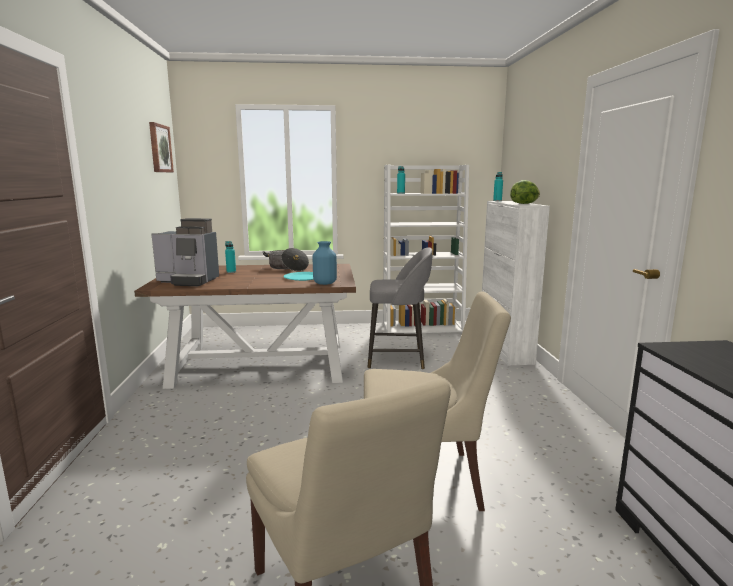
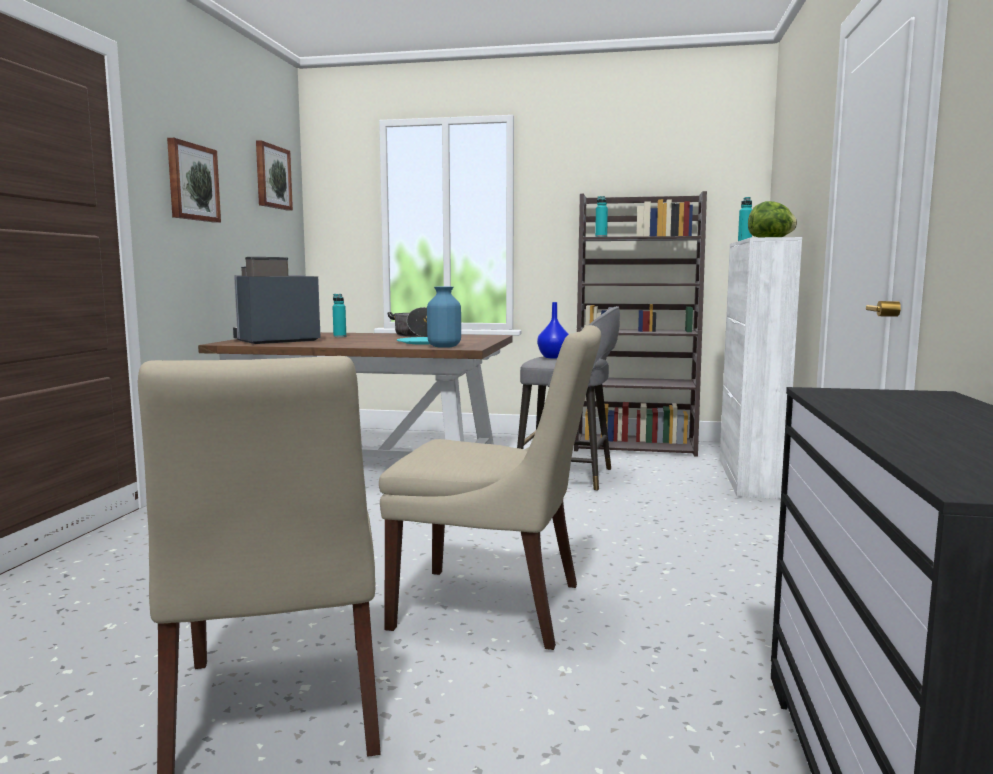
camera: 15 degrees right, 5 degrees down
(116, 163) = (192, 182): none -> picture
(189, 281) = (274, 341): coffee machine -> coffee machine turned 120 degrees clockwise
(388, 282) = (554, 357): none -> blue vase
(423, 328) = (636, 446): white bookcase -> brown bookcase

